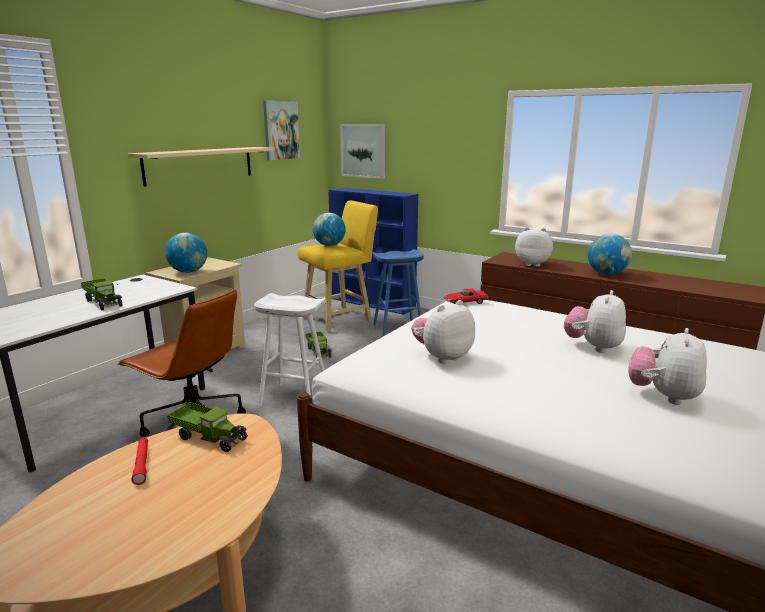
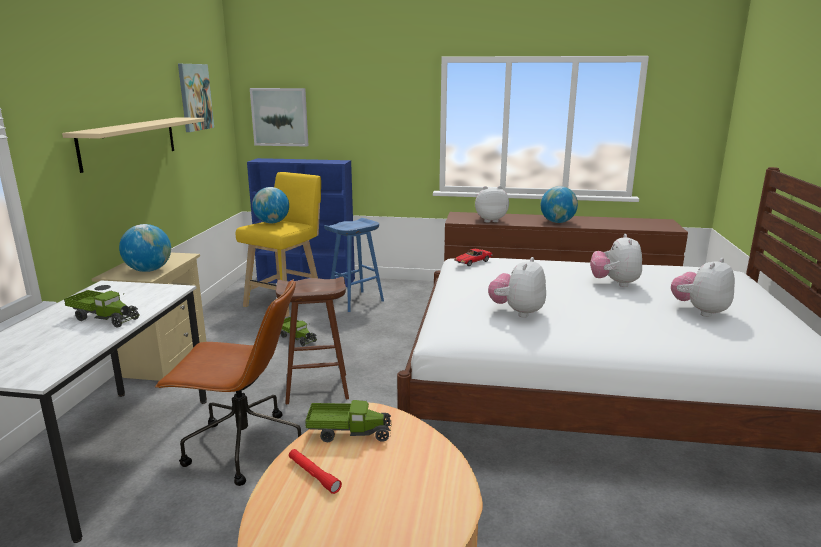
camera: 25 degrees left, 0 degrees up
(293, 398) = (316, 389): white stool -> brown stool
(663, 396) = (700, 311): plush toy -> plush toy turned 45 degrees clockwise

